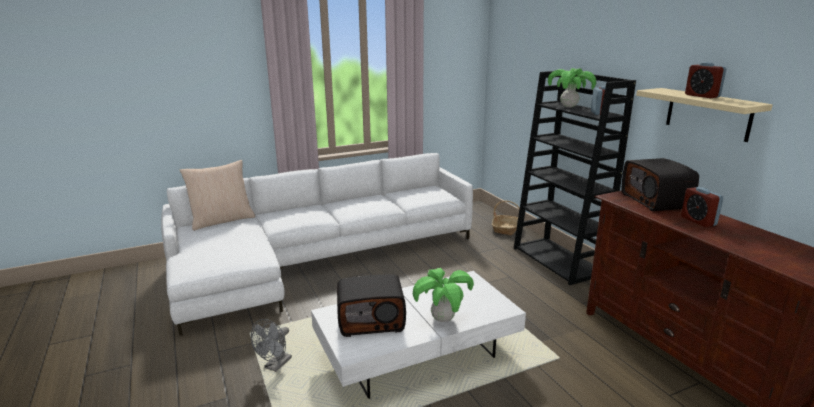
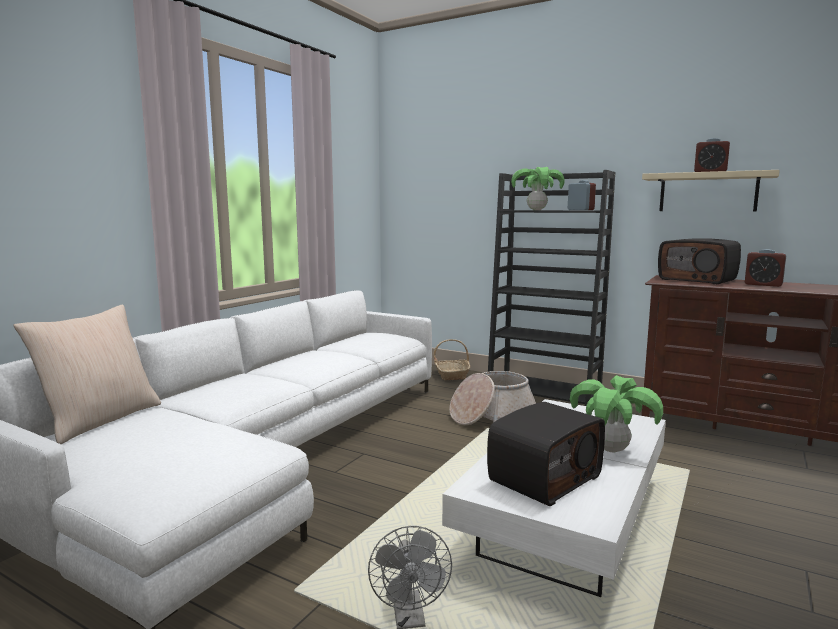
camera: 35 degrees left, 10 degrees down
(483, 270) = (491, 416): none -> basket

